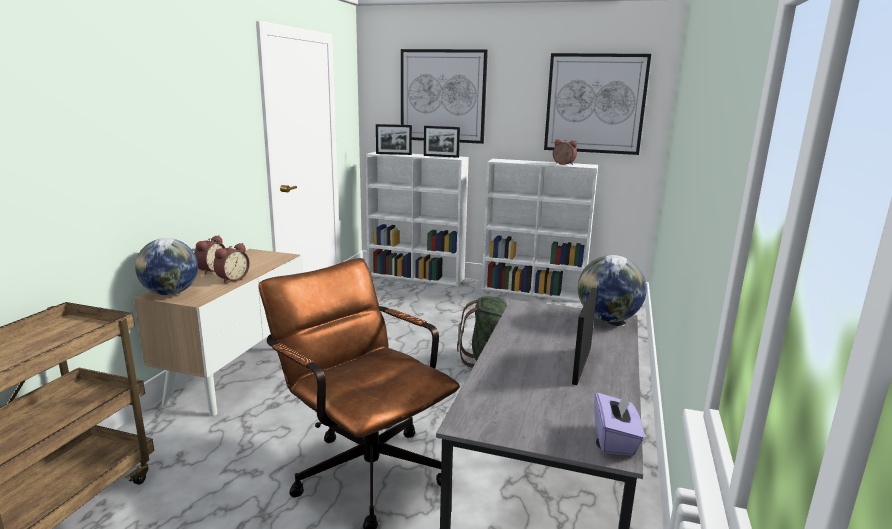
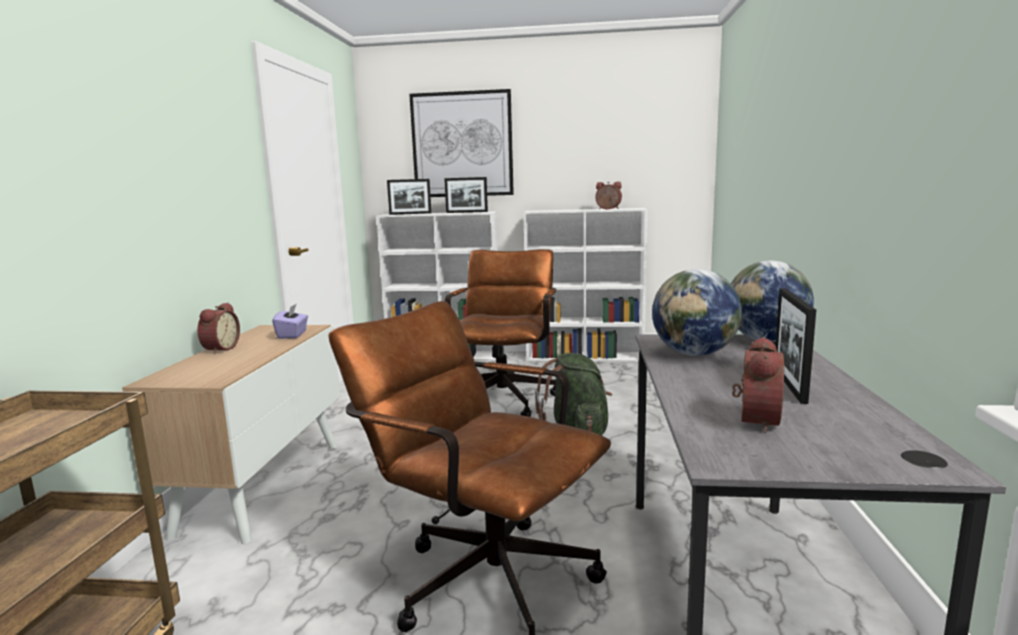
camera: 10 degrees left, 5 degrees down
(170, 293) = (175, 377): globe -> globe (694, 354)
(231, 279) = (254, 355): alarm clock -> alarm clock (754, 420)
(447, 321) = (505, 396): none -> brown office chair
(595, 104) = (634, 142): picture -> none
(615, 440) = (925, 453): purple tissue box -> purple tissue box (292, 335)

